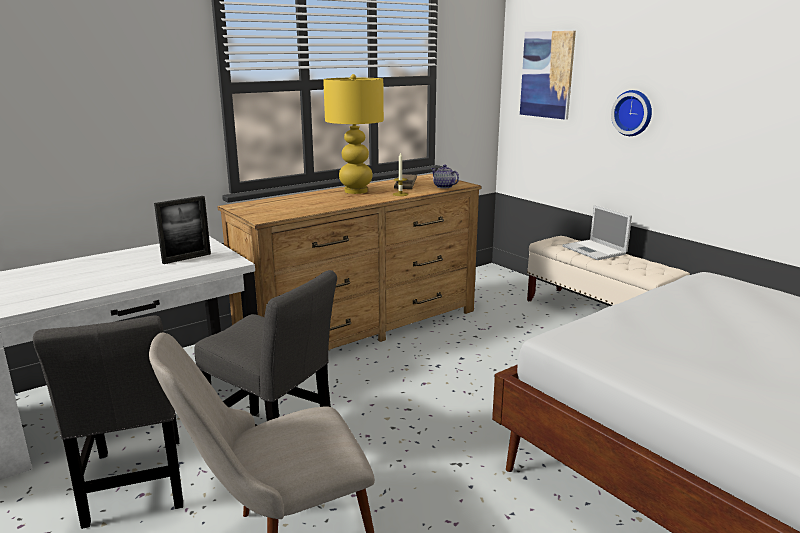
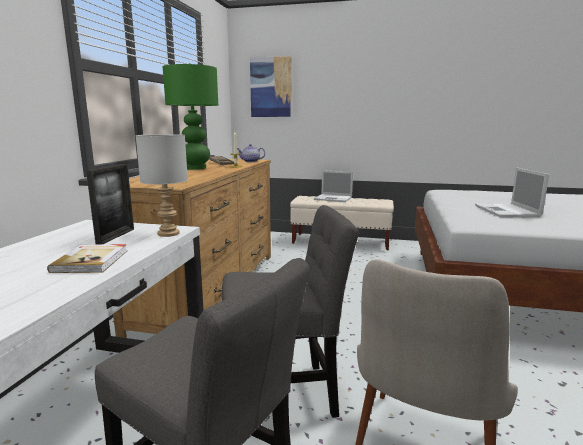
camera: 40 degrees left, 5 degrees down
(133, 277) = (92, 261): none -> book
(220, 265) = (169, 233): none -> grey table lamp
(356, 191) = (196, 168): yellow table lamp -> green table lamp
(633, 113) = (341, 108): wall clock -> none
(684, 338) = (507, 211): none -> laptop

